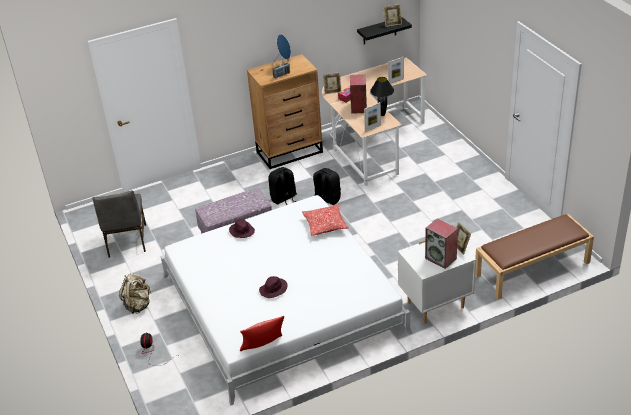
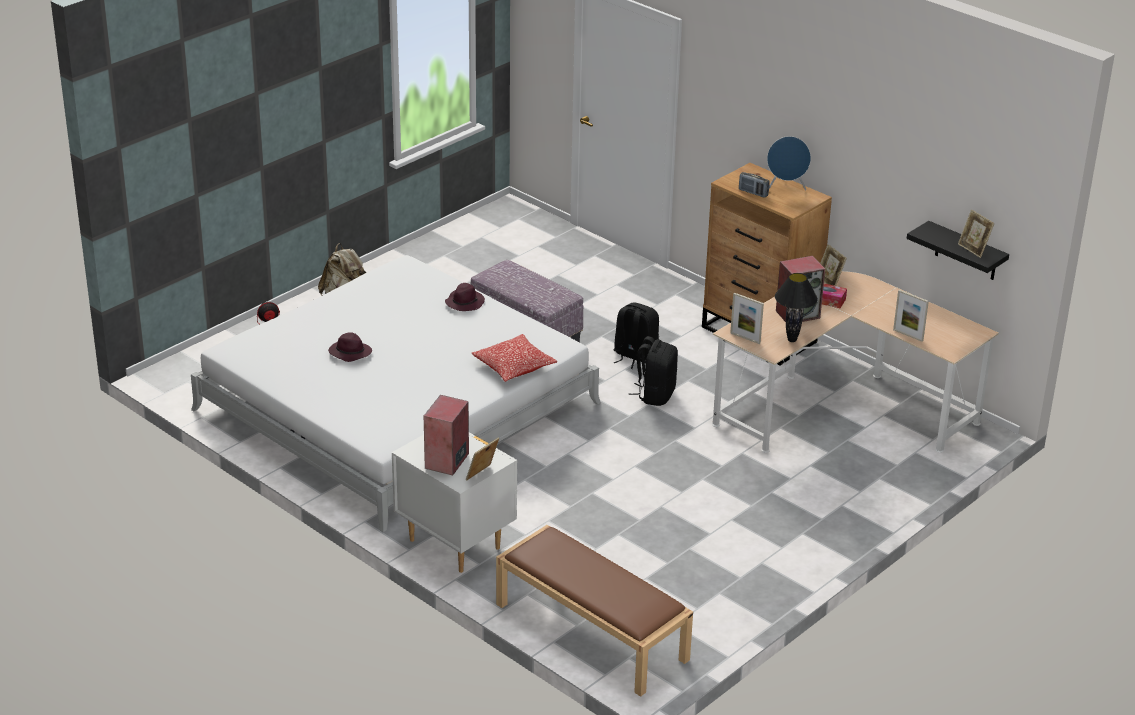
camera: 65 degrees right, 5 degrees down
(126, 241) = (466, 254): grey chair -> none
(263, 347) = (235, 369): pillow -> none

